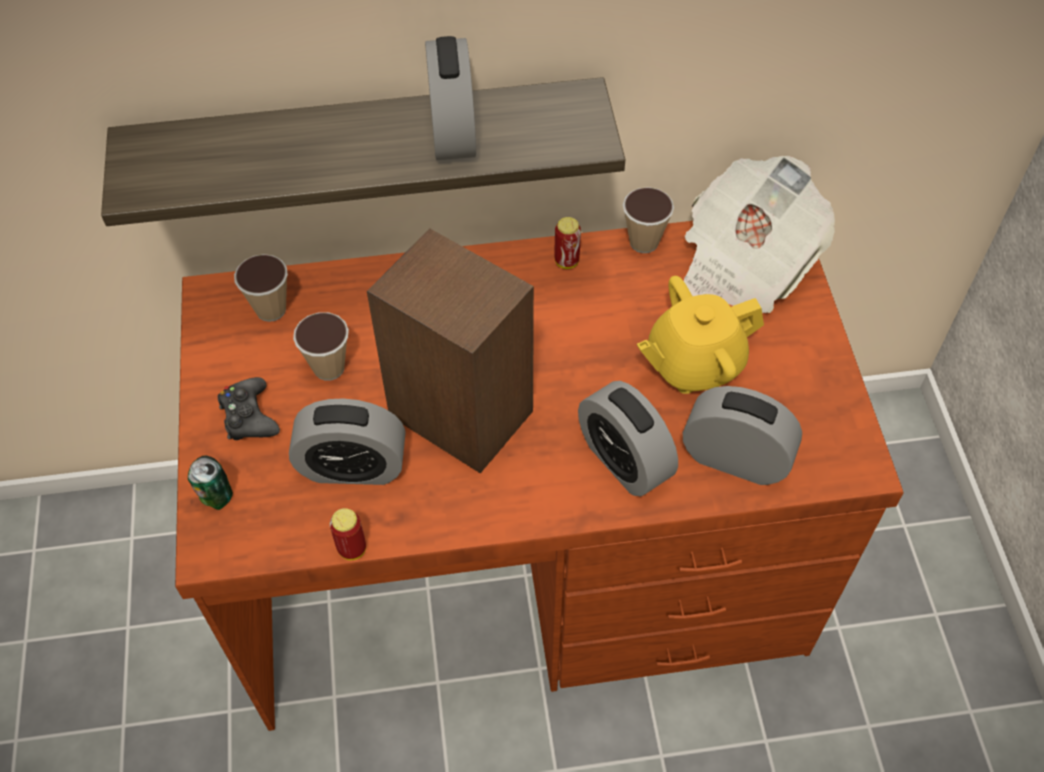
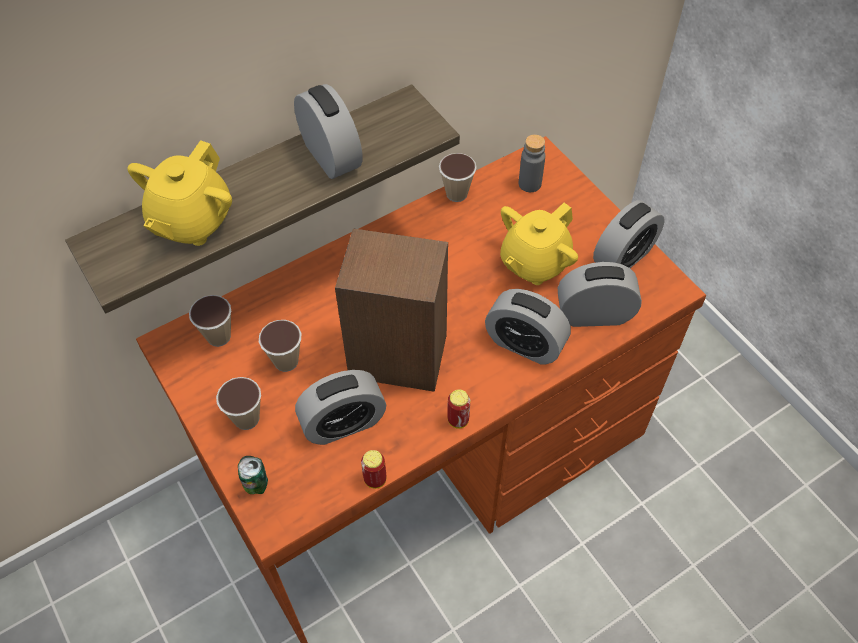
camera: 25 degrees left, 0 degrees up
(249, 416) = (246, 418): black game controller -> cup
(250, 154) = (191, 221): none -> yellow teapot
(566, 261) = (412, 225): can -> can (458, 420)
(744, 262) = (529, 184): newspaper -> grey bottle
(816, 401) = (623, 257): none -> alarm clock

